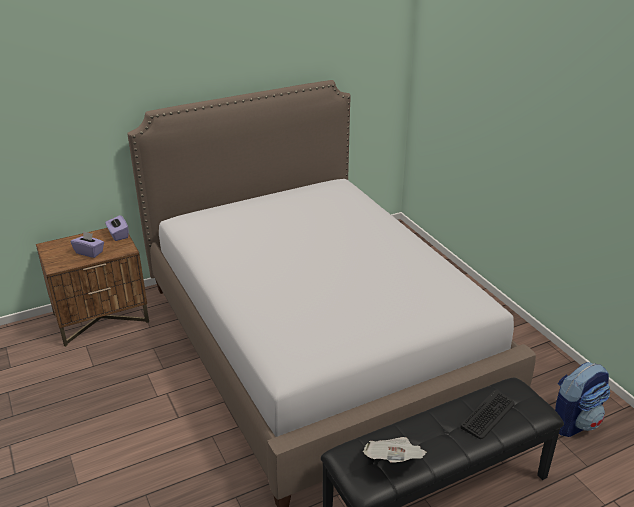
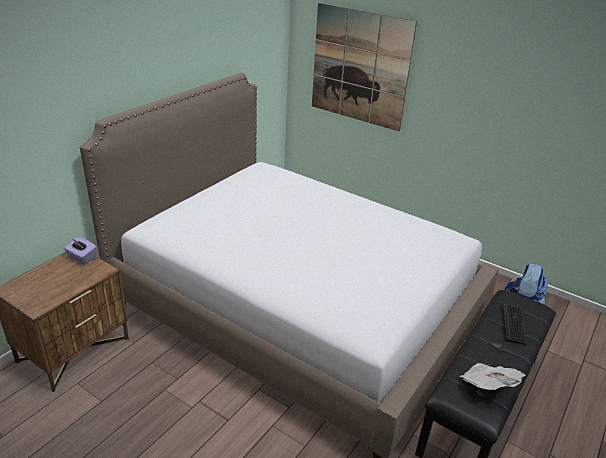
camera: 30 degrees left, 0 degrees up
(89, 252) = (65, 283): purple tissue box -> none
(469, 88) = (360, 67): none -> picture

